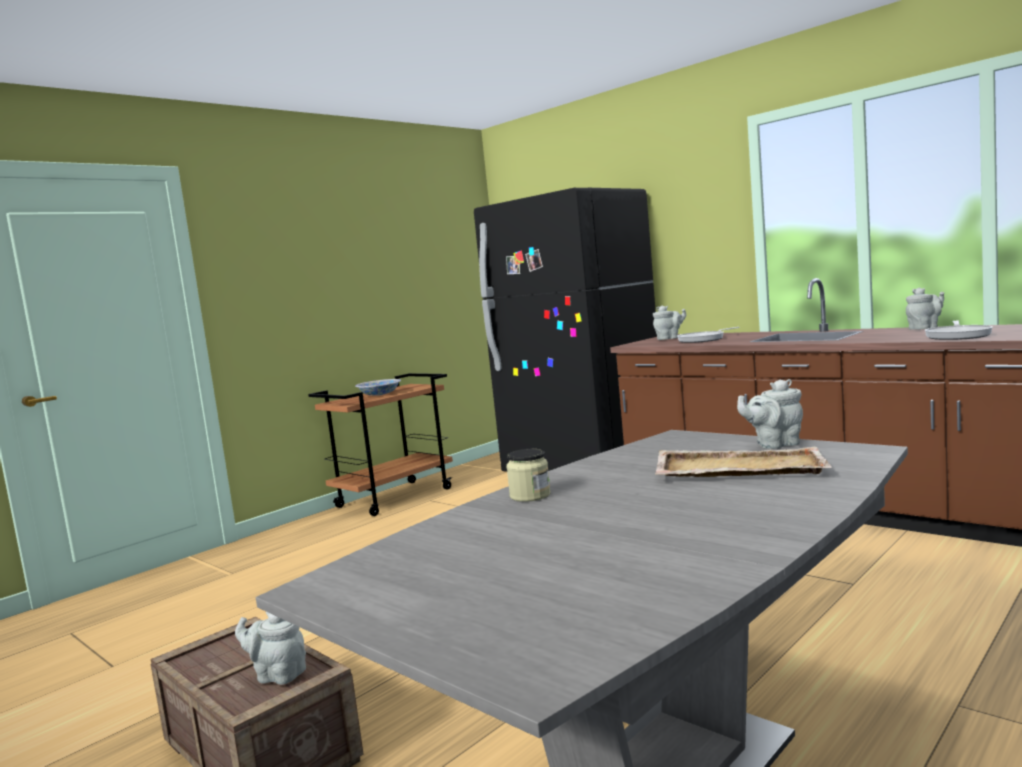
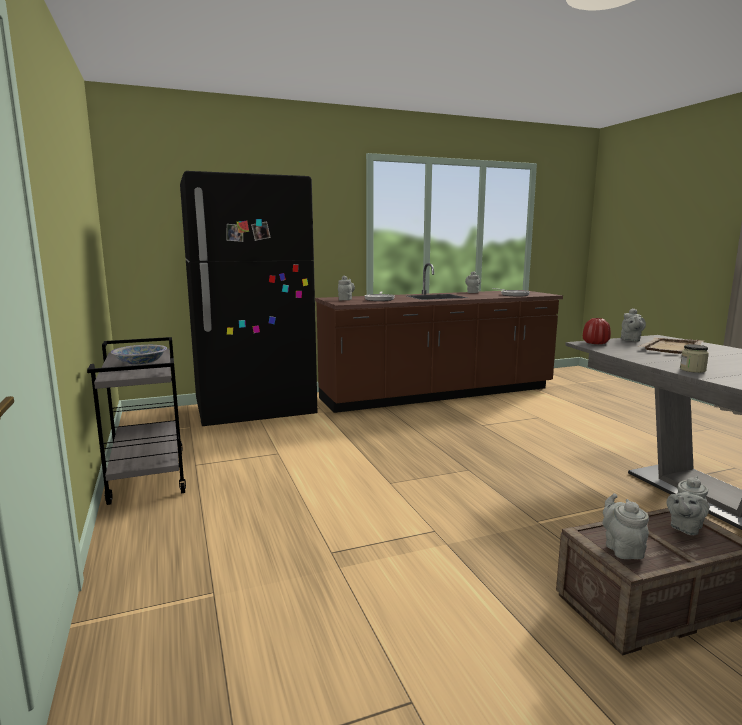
camera: 65 degrees left, 5 degrees up
(215, 647) = (622, 549): none -> grey teapot
(395, 497) = (147, 475): brown cart -> grey cart
(690, 438) = (595, 343): none -> red vase

